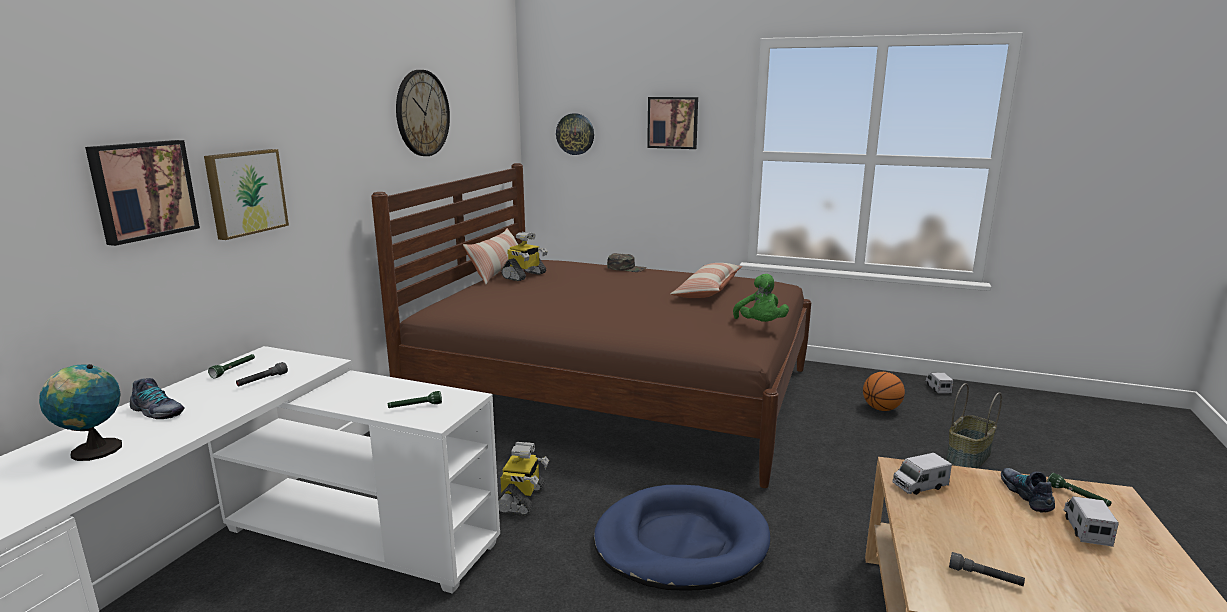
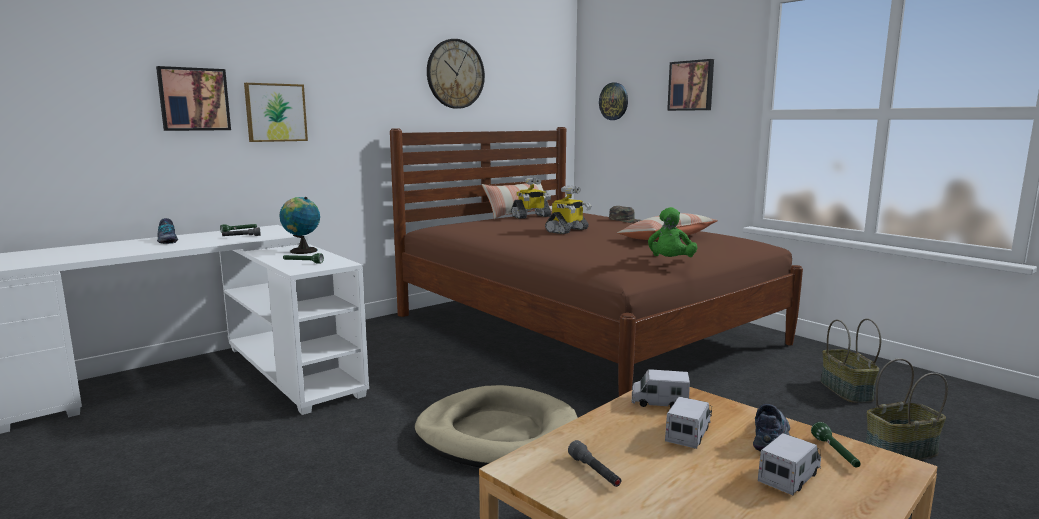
camera: 30 degrees right, 5 degrees down
(93, 451) = (109, 249): globe -> globe (301, 251)
(522, 500) = (417, 377): toy robot -> toy robot (567, 230)
(681, 543) = (497, 433): blue dog bed -> beige dog bed
(881, 409) = (845, 390): basketball -> basket
(938, 388) = (949, 389): toy truck -> toy truck (688, 434)

